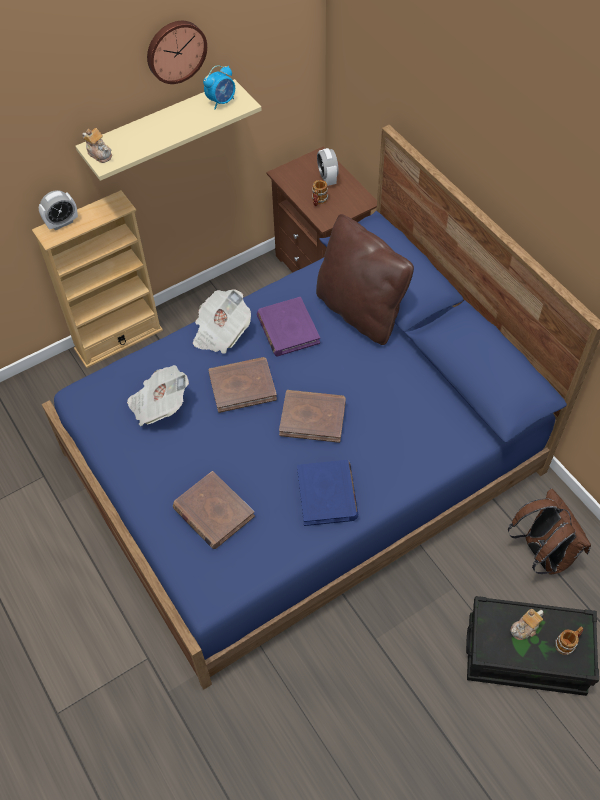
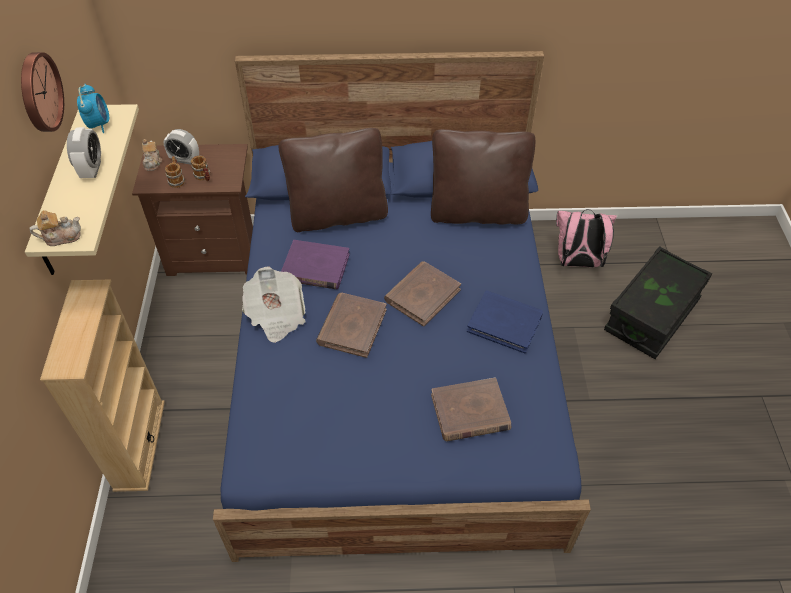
camera: 60 degrees left, 5 degrees down
(62, 223) = (62, 347): alarm clock -> alarm clock (92, 169)
(159, 405) = (322, 399): newspaper -> none
(448, 410) = (477, 212): none -> brown pillow
(525, 628) = (652, 291): teapot -> teapot (153, 162)
(542, 553) = (577, 263): brown backpack -> pink backpack
(567, 643) = (675, 274): mug -> mug (177, 180)

